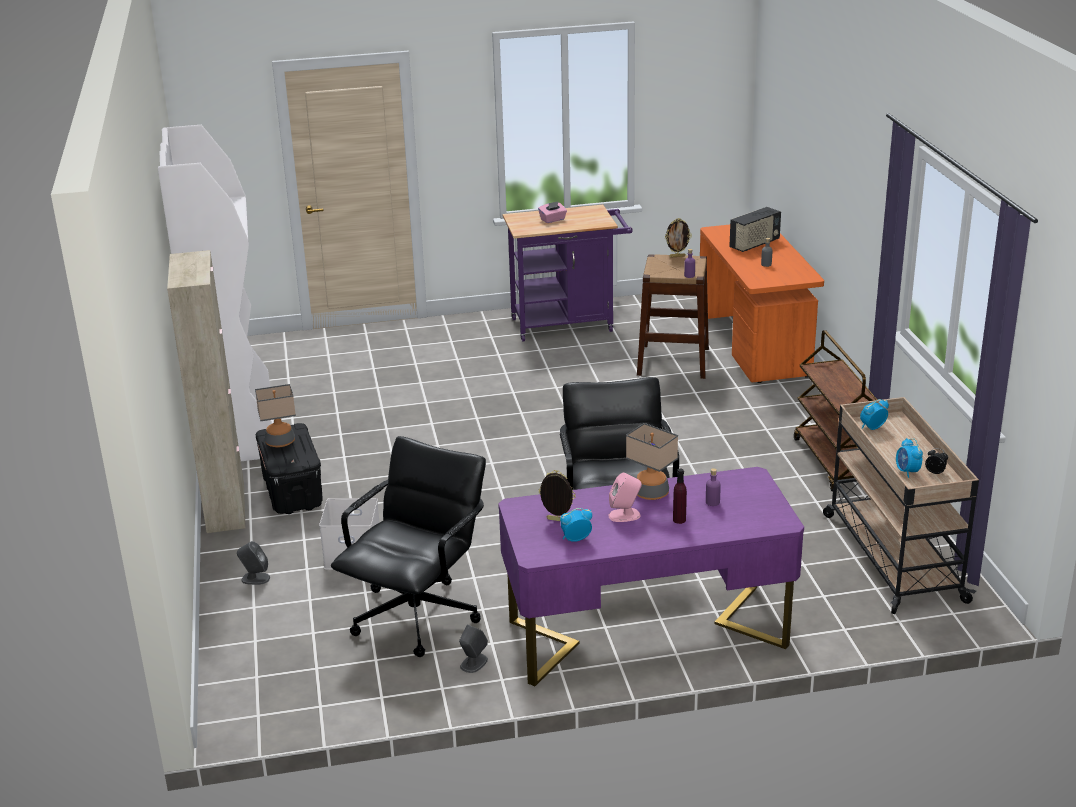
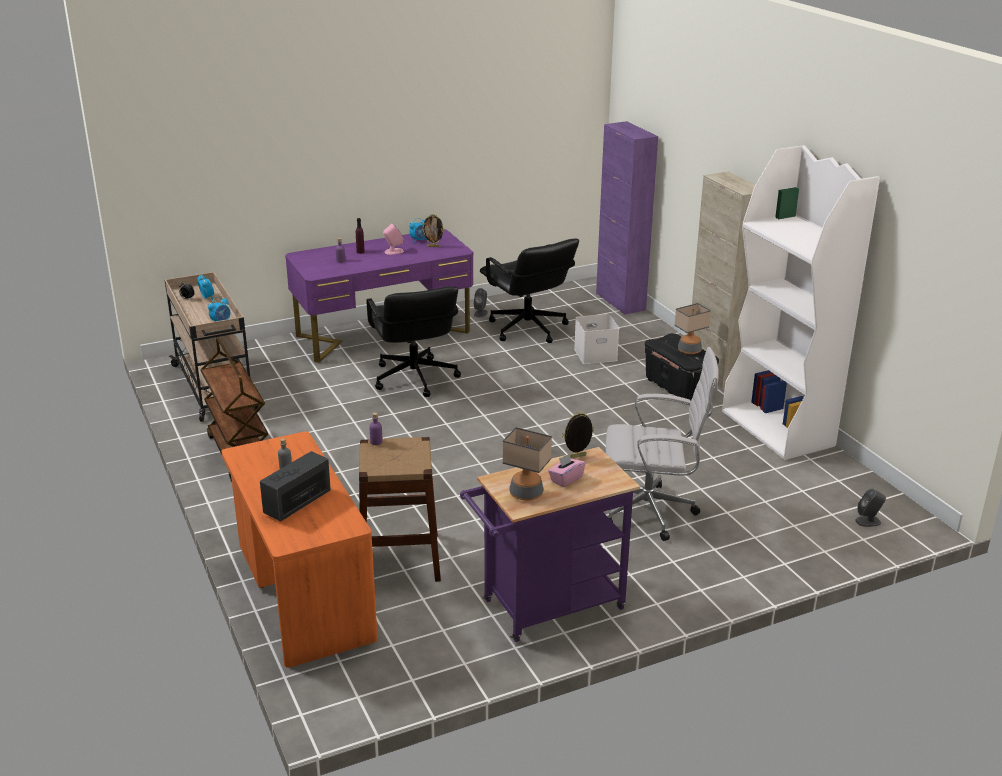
camera: 165 degrees right, 0 degrees up
(226, 662) = (620, 302): none -> purple cabinet
(255, 578) = (646, 337): grey speaker -> grey speaker (868, 521)
(417, 616) = (527, 329): black office chair -> black office chair turned 45 degrees counterclockwise
(438, 373) = (652, 512): none -> white office chair
(651, 493) = (379, 262): table lamp -> table lamp (526, 493)
(677, 256) = (394, 471): picture frame -> picture frame (577, 457)

